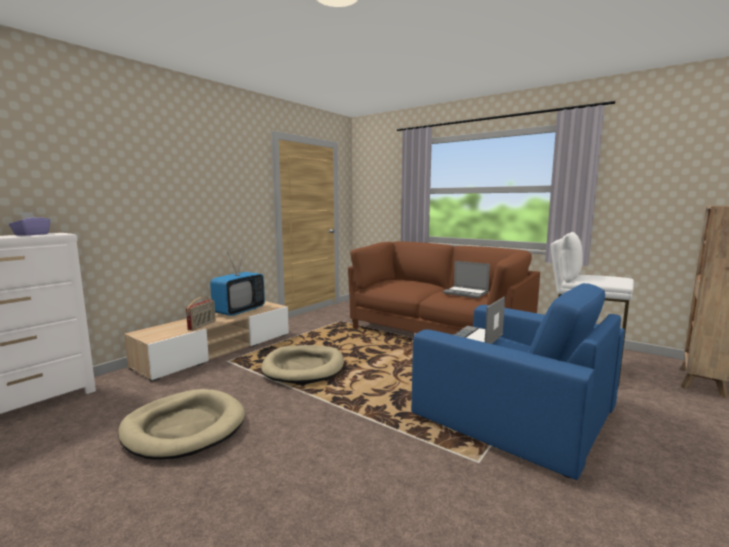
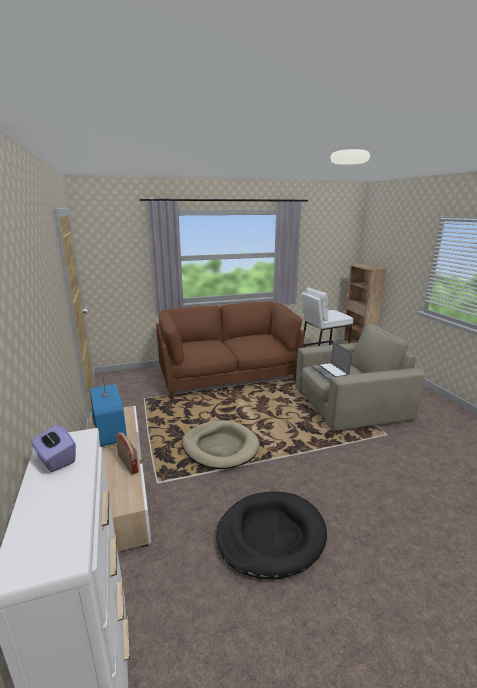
camera: 55 degrees left, 10 degrees up
(184, 427) = (270, 536): beige dog bed -> black dog bed
(466, 293) = (257, 341): laptop -> none
(512, 413) = (350, 405): blue armchair -> beige armchair

